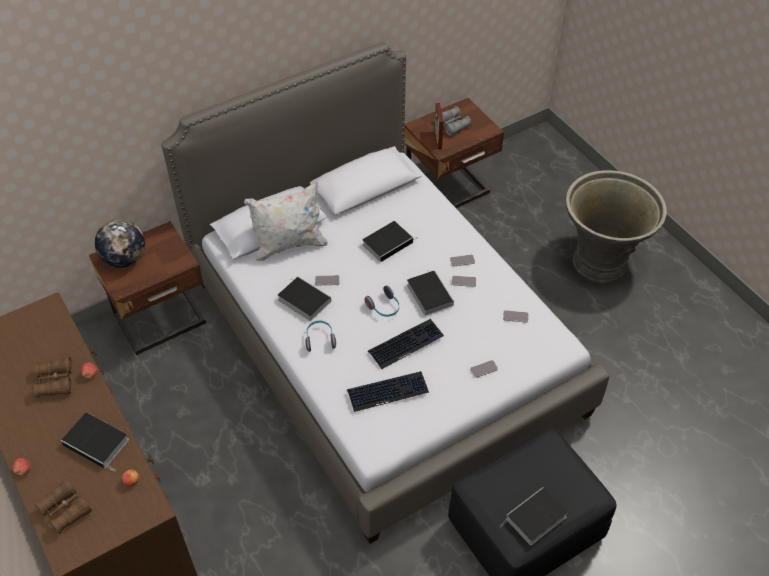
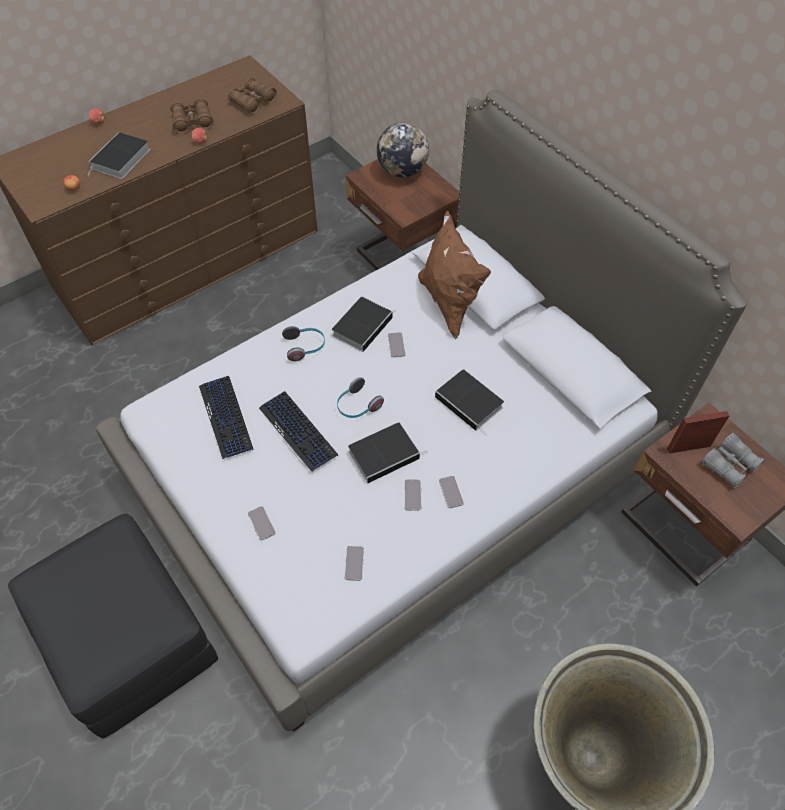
camera: 85 degrees right, 5 degrees up
(65, 510) = (52, 153): brown binoculars -> brown binoculars (253, 102)
(289, 245) = (449, 303): white pillow -> brown pillow
(535, 519) = (57, 601): book -> none

